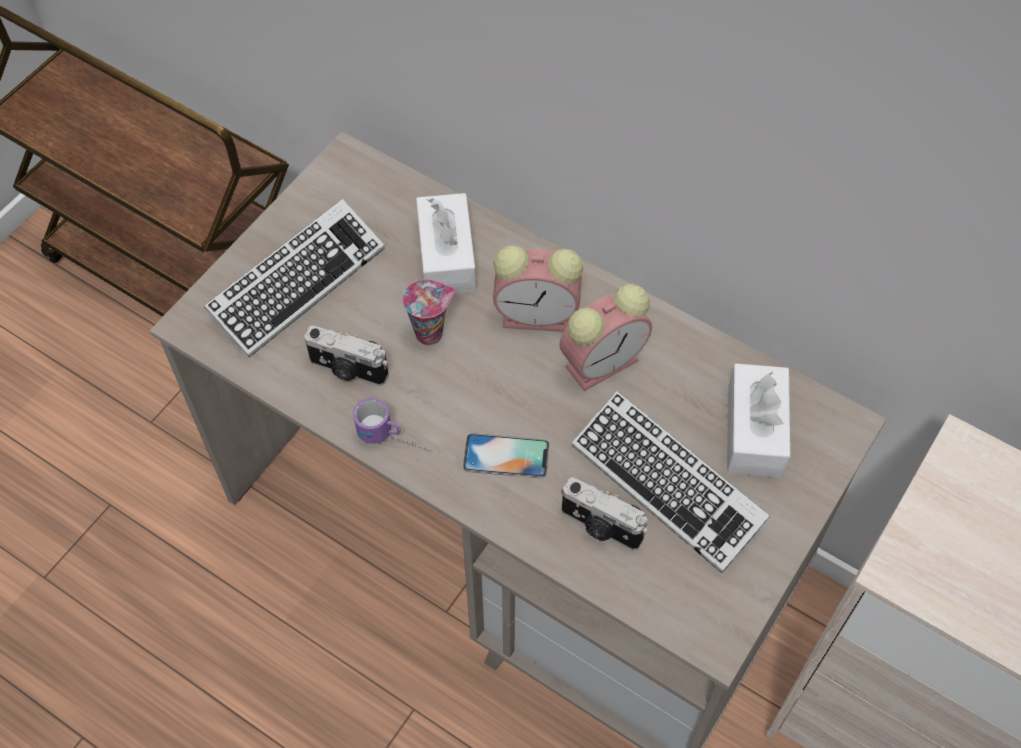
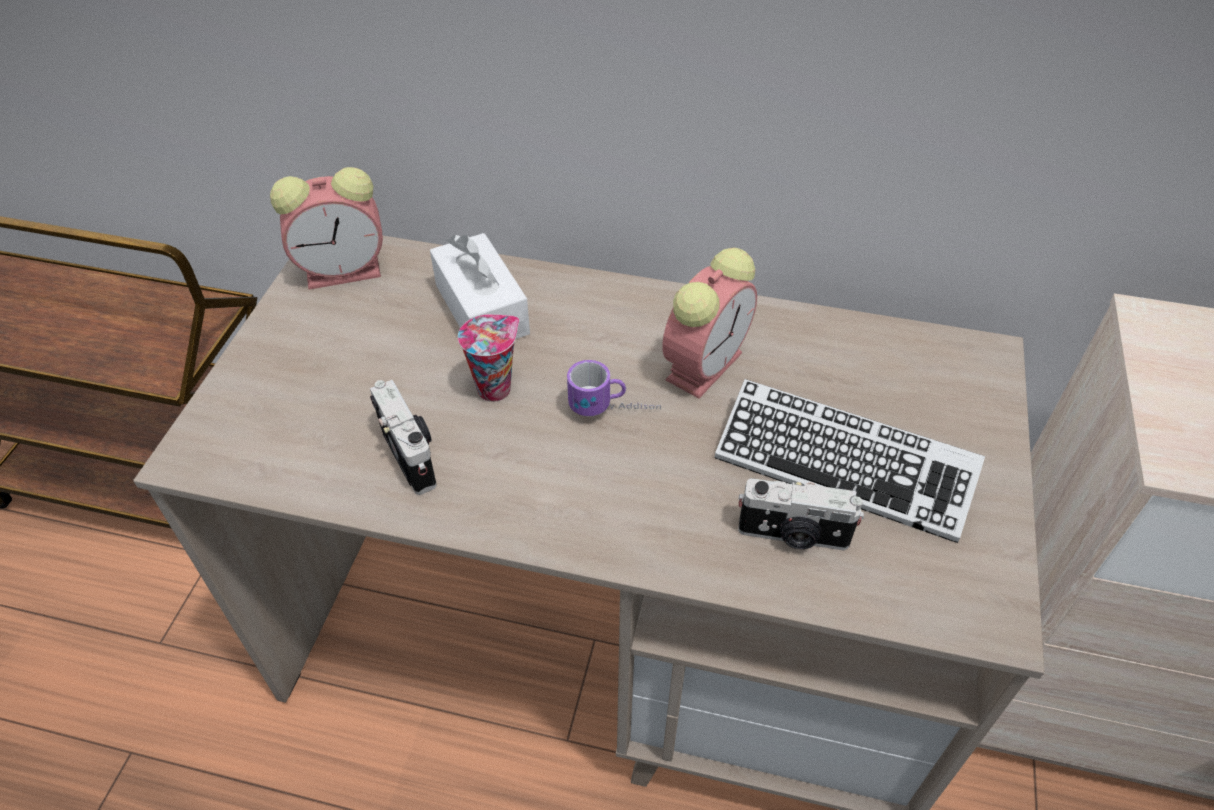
camera: 20 degrees left, 10 degrees down
(297, 283) = (313, 379): keyboard -> none
(348, 370) = (411, 454): camera -> camera turned 120 degrees counterclockwise
(394, 441) = (500, 515): mug -> mug (614, 410)
(506, 456) = (644, 492): phone -> none
(539, 315) = (612, 338): alarm clock -> alarm clock (346, 270)
(754, 430) = (901, 385): white tissue box -> none

